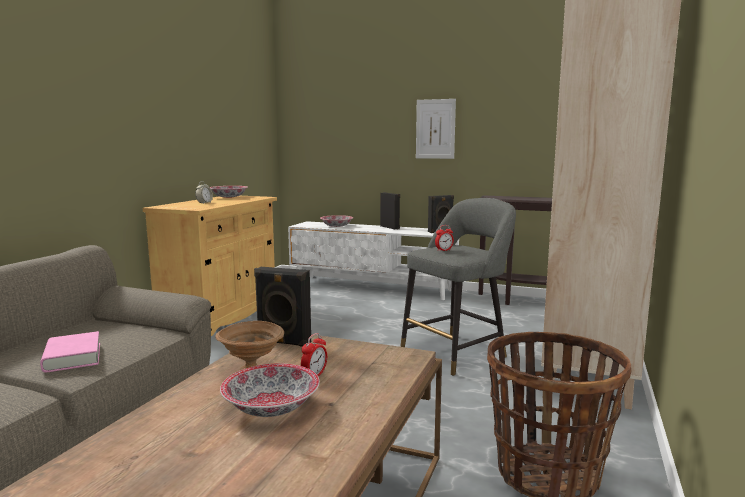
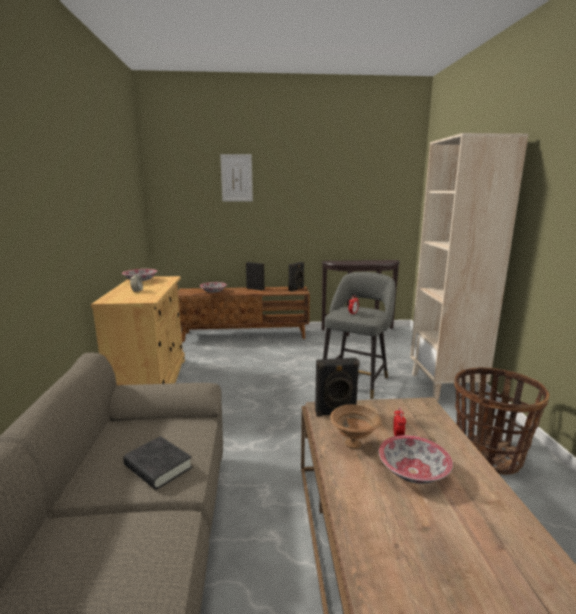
camera: 25 degrees left, 5 degrees up
(72, 357) = (158, 467): pink book -> black book
(372, 287) = (245, 335): white tv stand -> brown tv stand
(435, 129) = (285, 212): picture -> picture (236, 178)

